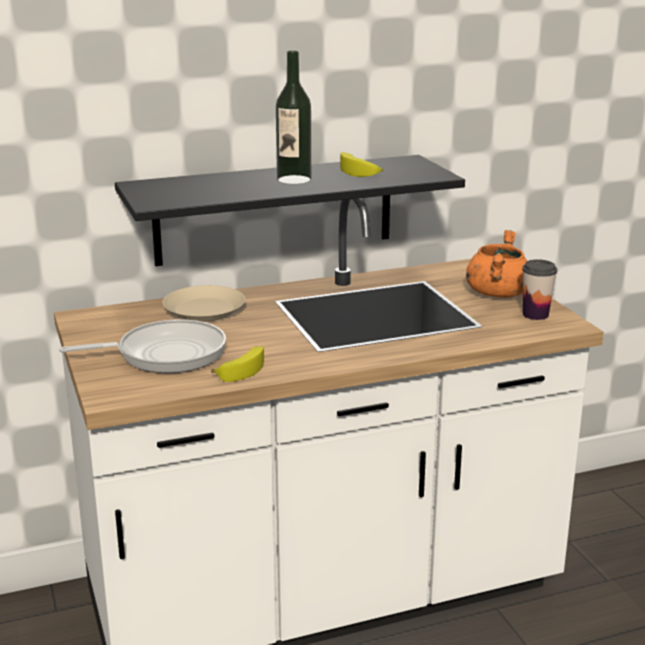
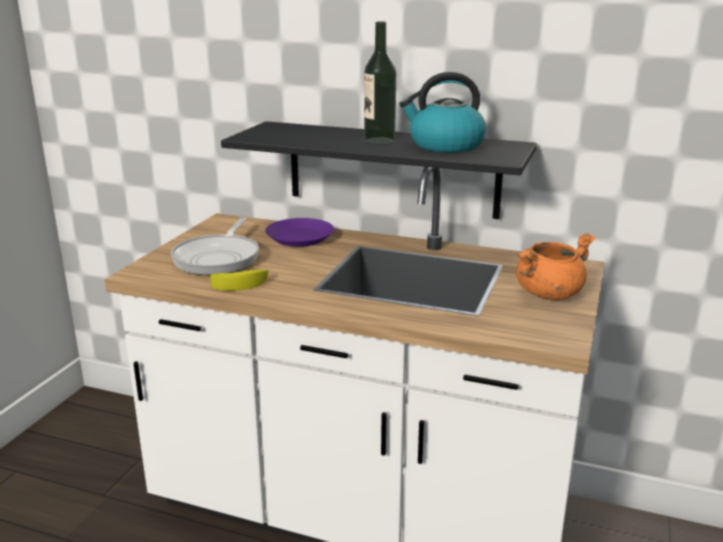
camera: 40 degrees right, 0 degrees up
(165, 354) = (219, 258): frying pan -> frying pan turned 75 degrees clockwise
(204, 310) = (299, 238): beige plate -> purple plate
(360, 172) = (445, 145): banana -> kettle
(535, 314) = (548, 322): cup -> none

